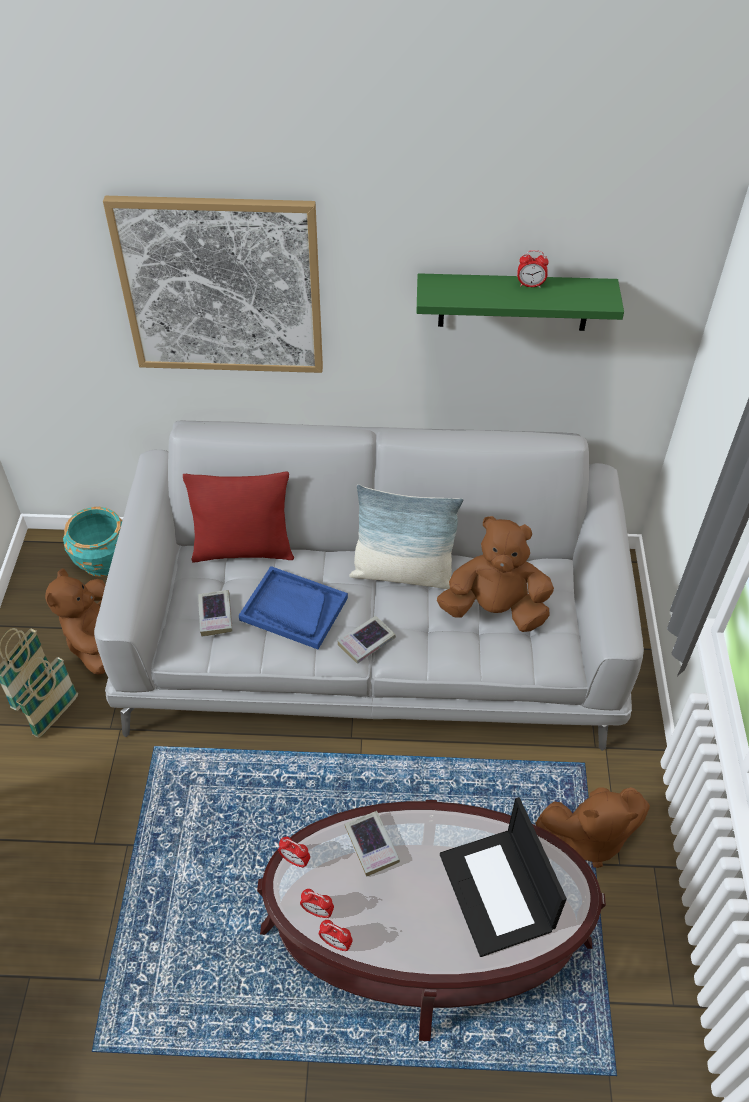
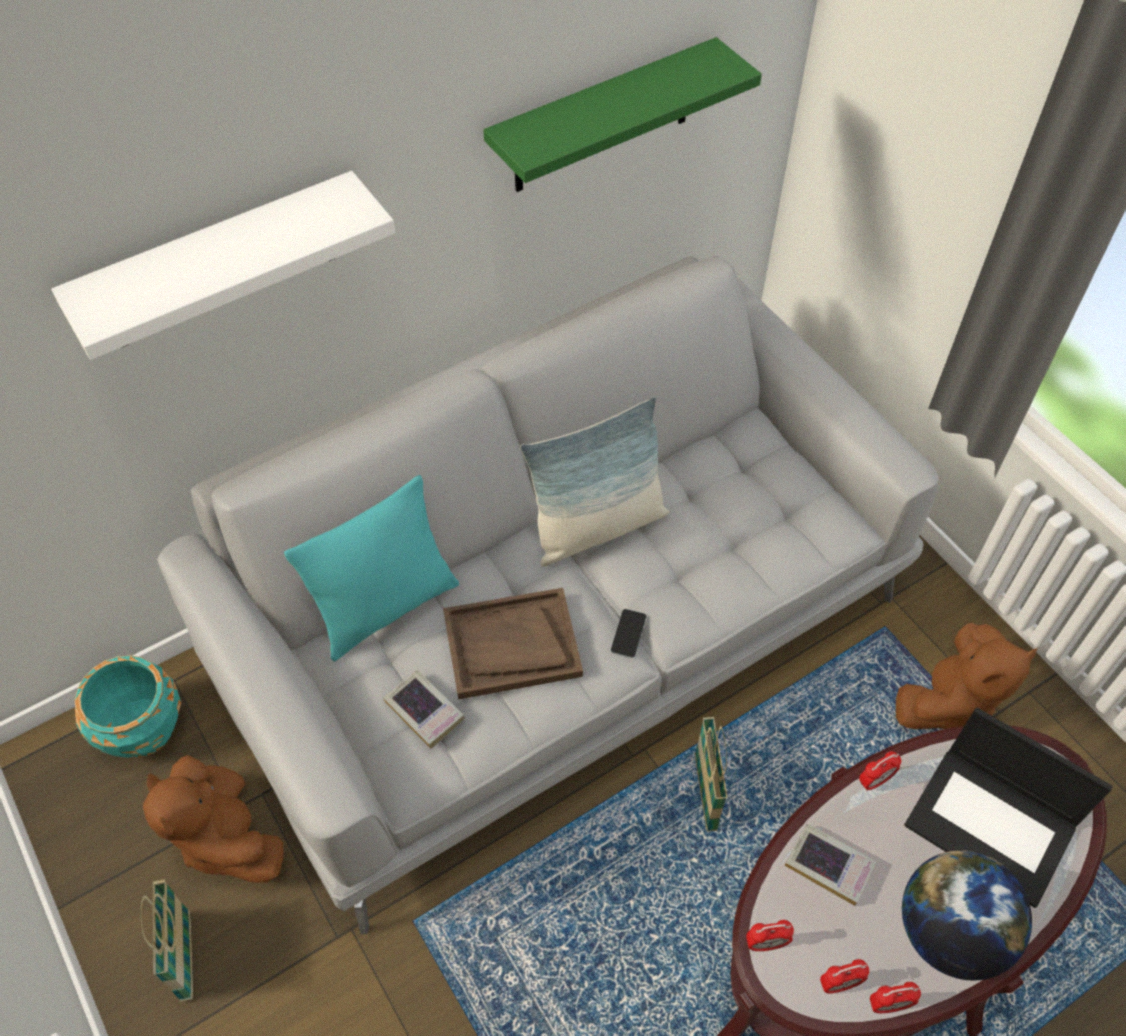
camera: 35 degrees left, 5 degrees up
(56, 715) = (251, 969): basket -> basket (705, 793)
(221, 287) = (219, 264): picture -> white shelf
(243, 550) = (386, 608): red pillow -> turquoise pillow
(293, 609) = (511, 645): blue tray -> brown tray
(366, 642) = (628, 633): book -> phone
(411, 931) = (949, 932): none -> globe
(494, 610) = (731, 511): brown plush toy -> none
(530, 285) = (630, 86): alarm clock -> alarm clock (874, 781)

